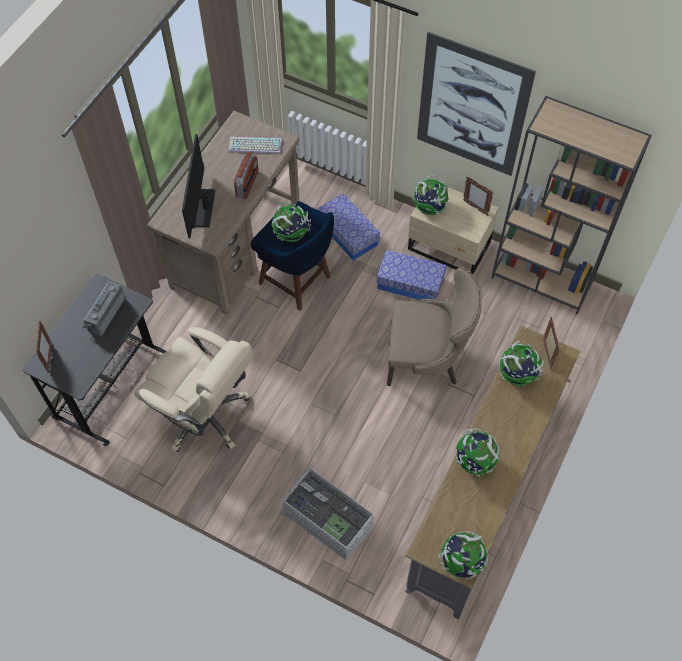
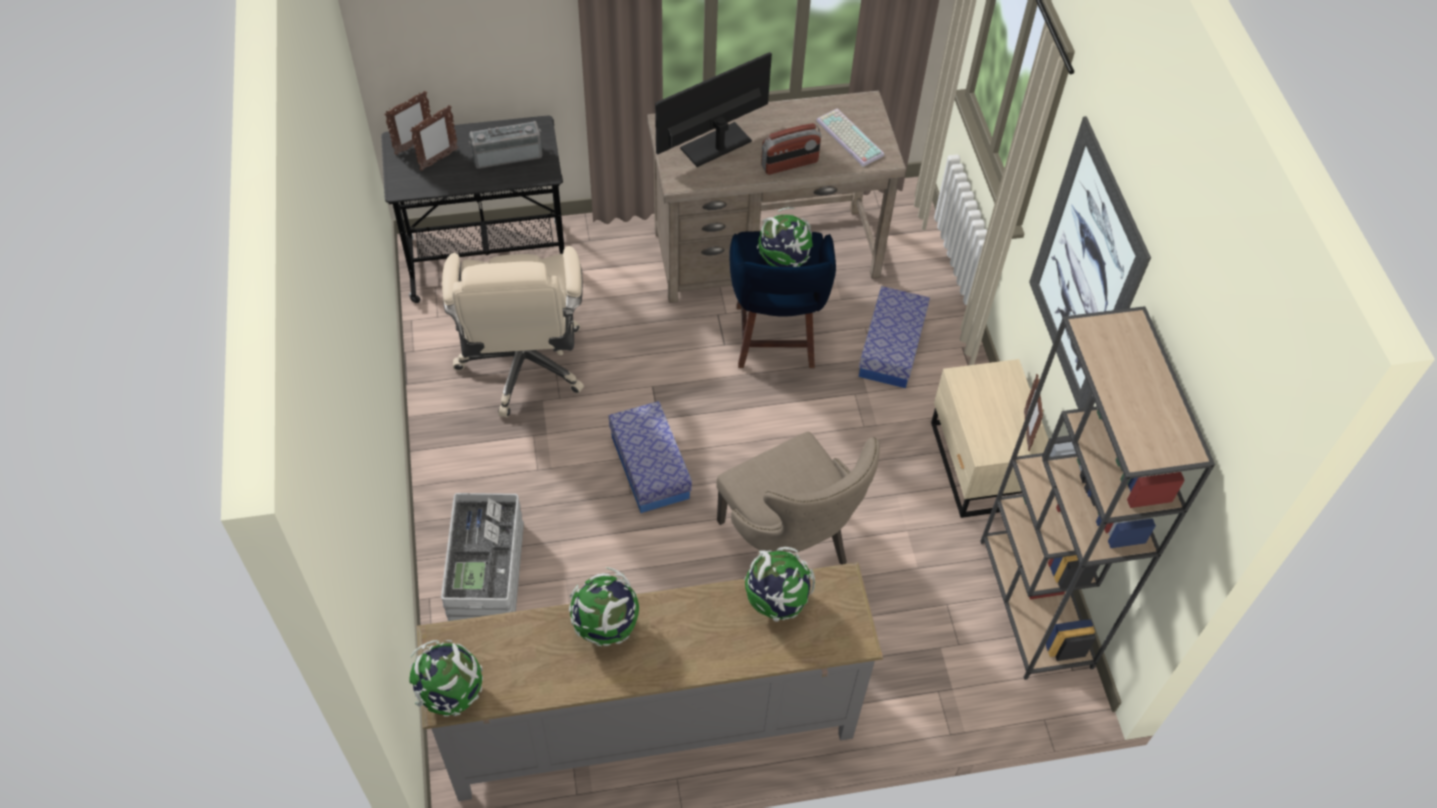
camera: 50 degrees right, 5 degrees down
(410, 283) = (884, 456): storage box -> storage box (649, 467)
(429, 208) = (975, 382): globe -> none
(546, 354) = (838, 618): picture frame -> picture frame (438, 160)

